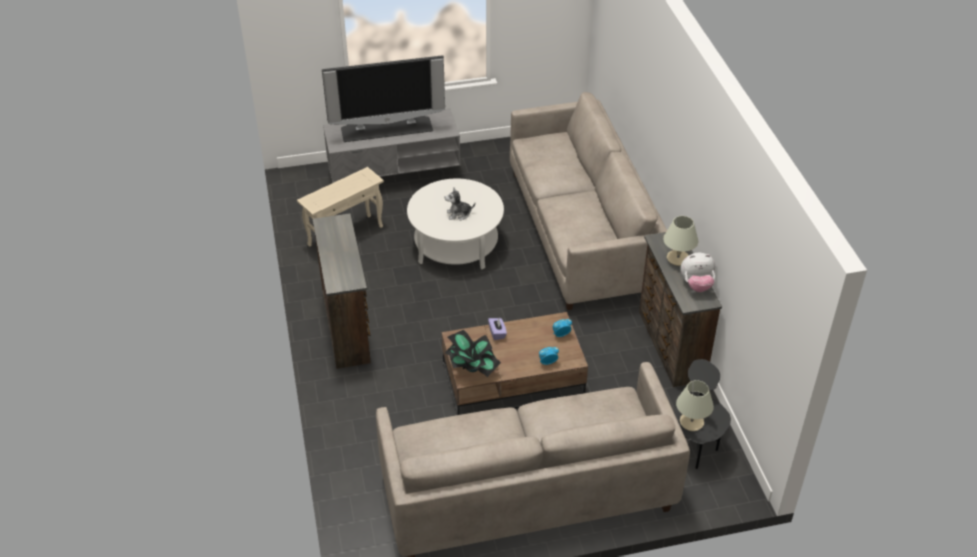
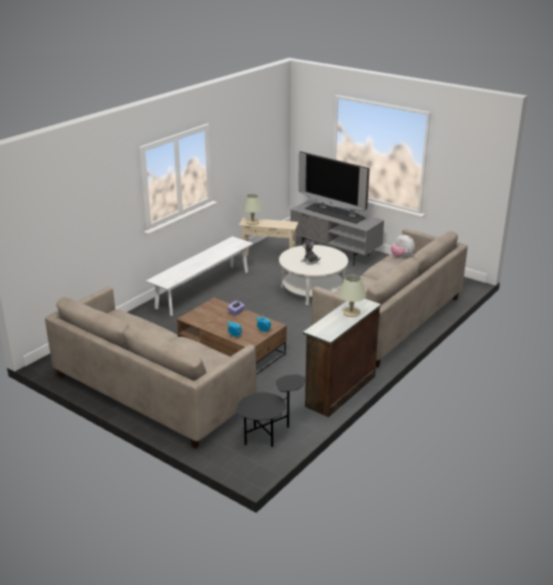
camera: 50 degrees right, 15 degrees down
(347, 327) = (203, 289): brown dresser -> white bench
(472, 368) = (198, 316): potted plant -> none
(691, 422) = (252, 403): beige table lamp -> beige table lamp (252, 222)
(696, 285) = (336, 327): plush toy -> plush toy (401, 256)

